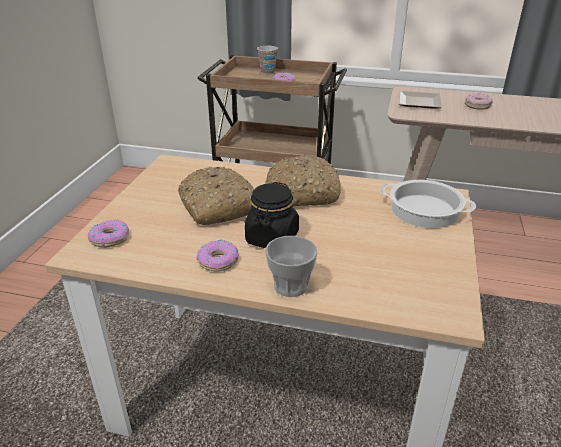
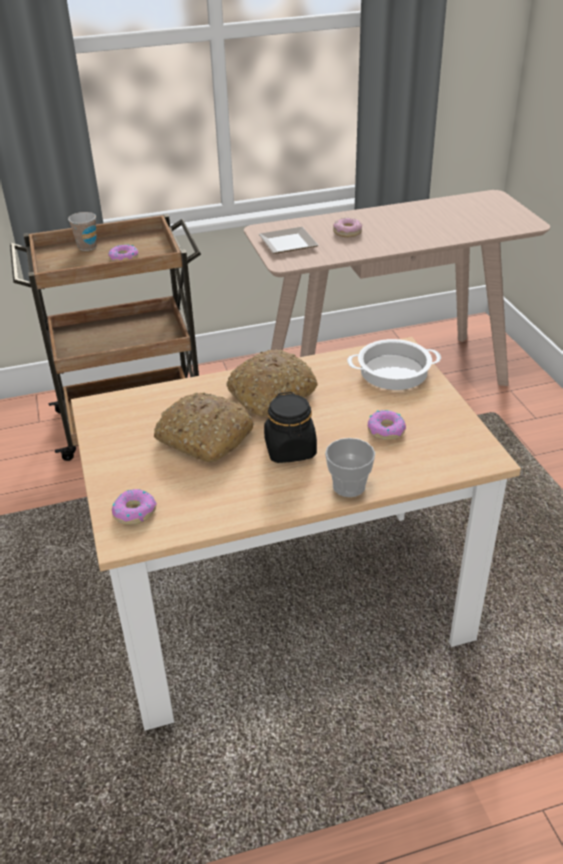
camera: 30 degrees left, 5 degrees up
(218, 261) = (265, 490): donut -> donut (386, 430)

